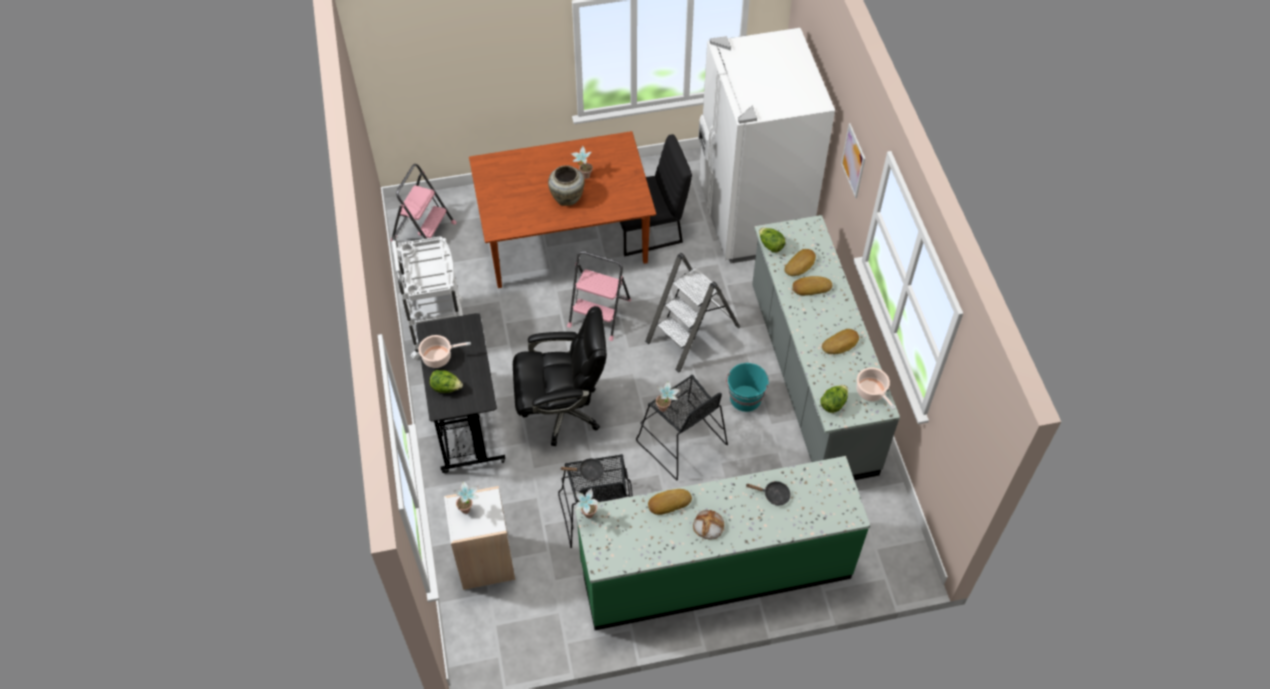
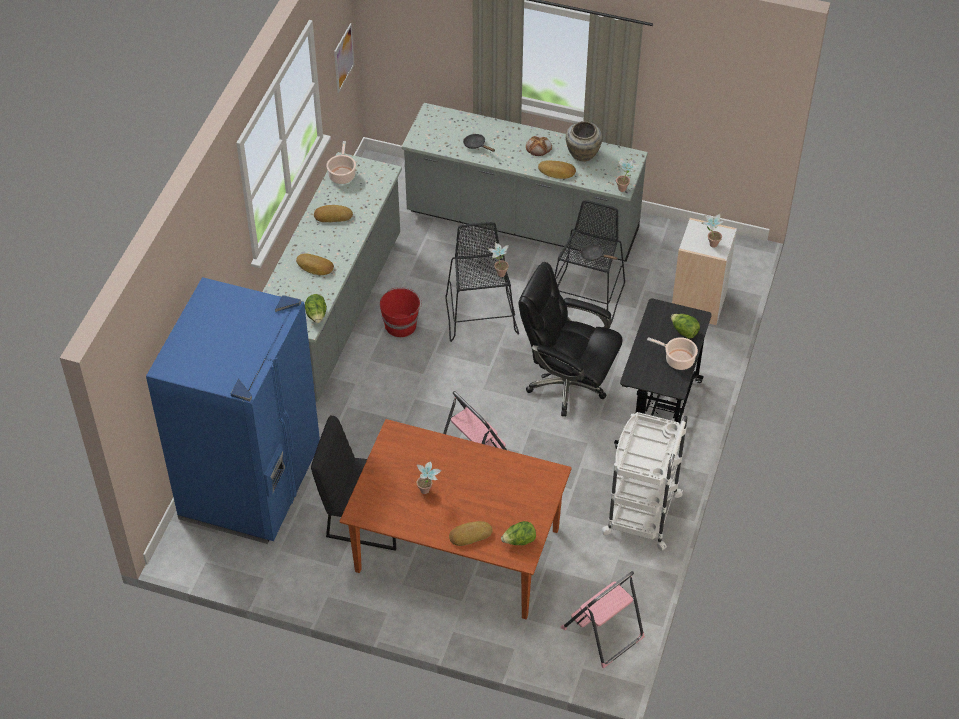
camera: 150 degrees left, 5 degrees down
(567, 197) = (460, 475): beige vase -> beige vase (582, 155)
(694, 333) = (401, 398): grey step ladder -> none
(715, 570) = (522, 223): green counter -> grey counter
(745, 399) = (401, 325): turquoise bucket -> red bucket
(752, 216) = (251, 483): white fridge -> blue fridge
(800, 265) = (306, 288): bread -> bread (469, 534)
(833, 404) = (379, 180): lettuce -> lettuce (519, 541)
(853, 160) = (220, 253): picture -> picture (343, 58)

